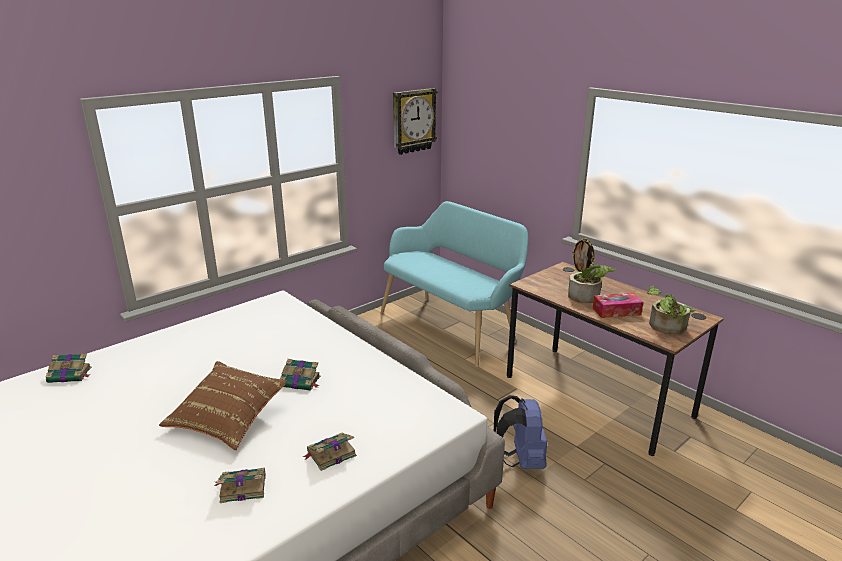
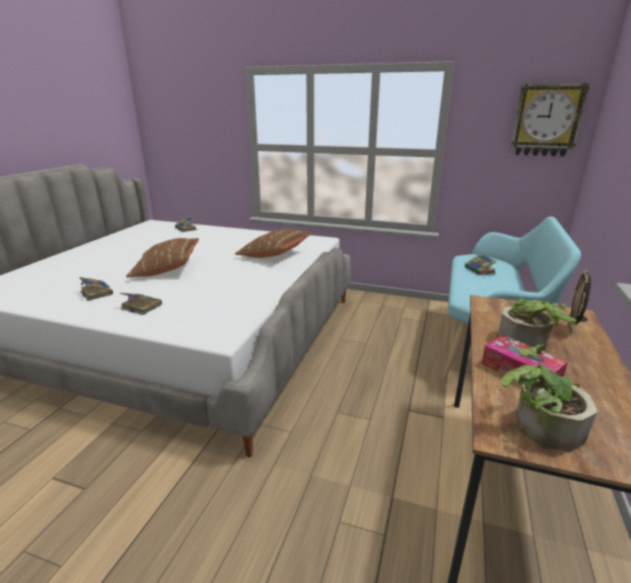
camera: 60 degrees right, 0 degrees up
(282, 337) = (274, 255): none -> brown pillow
(301, 382) = (223, 274): book -> book (480, 270)
(521, 461) = (329, 457): blue backpack -> none

